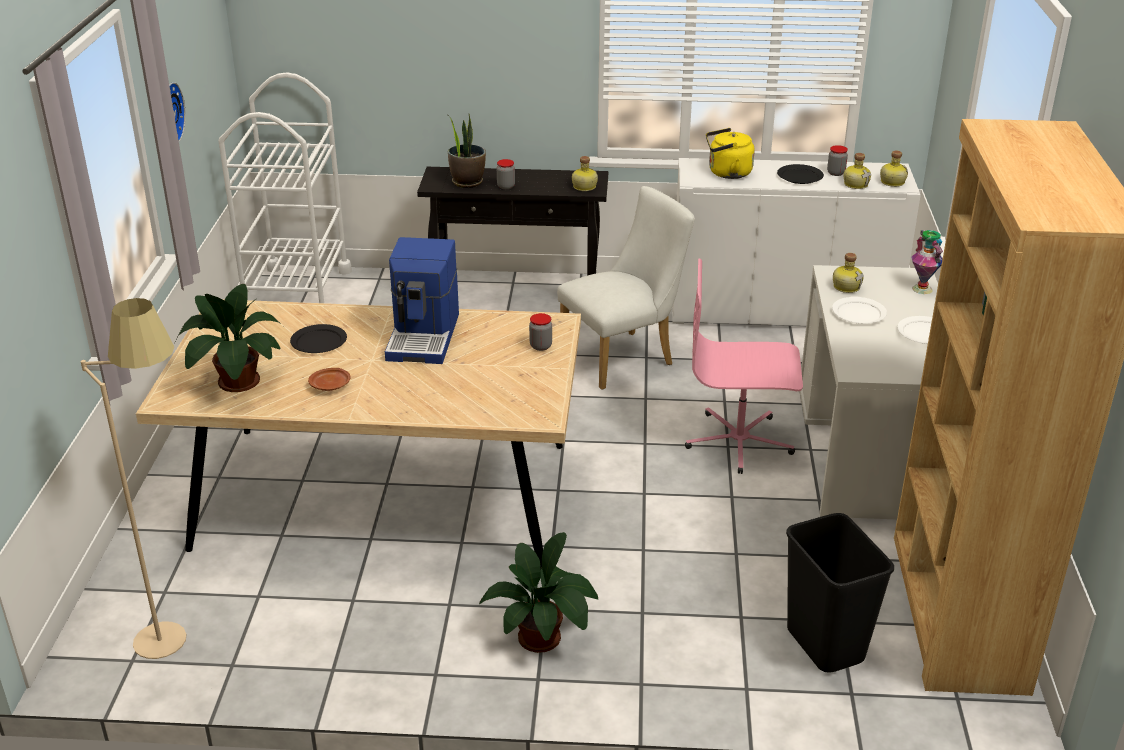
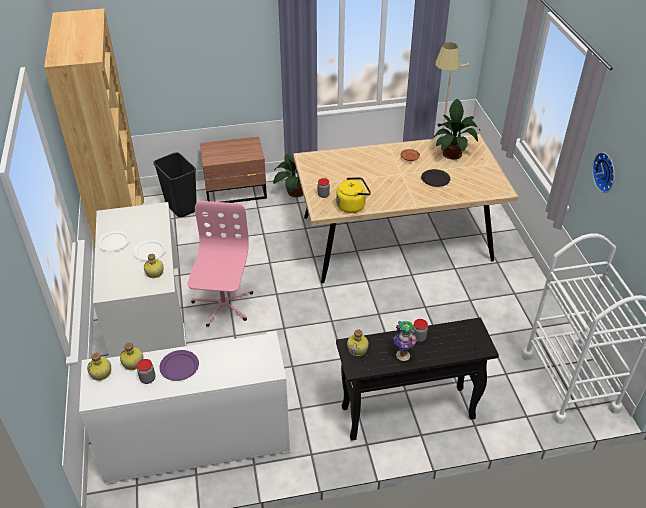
camera: 165 degrees right, 10 degrees up
(425, 336) = (385, 191): coffee machine -> none
(467, 182) = (451, 337): potted plant -> none
(624, 357) = (307, 362): white chair -> none
(685, 667) = (236, 191): none -> brown nightstand
(727, 173) = (241, 359): yellow kettle -> yellow kettle (352, 205)
(739, 442) = (223, 305): pink office chair -> pink office chair turned 75 degrees counterclockwise
(799, 176) = (179, 366): black plate -> purple plate
(922, 289) = (105, 280): vase -> vase (402, 355)

